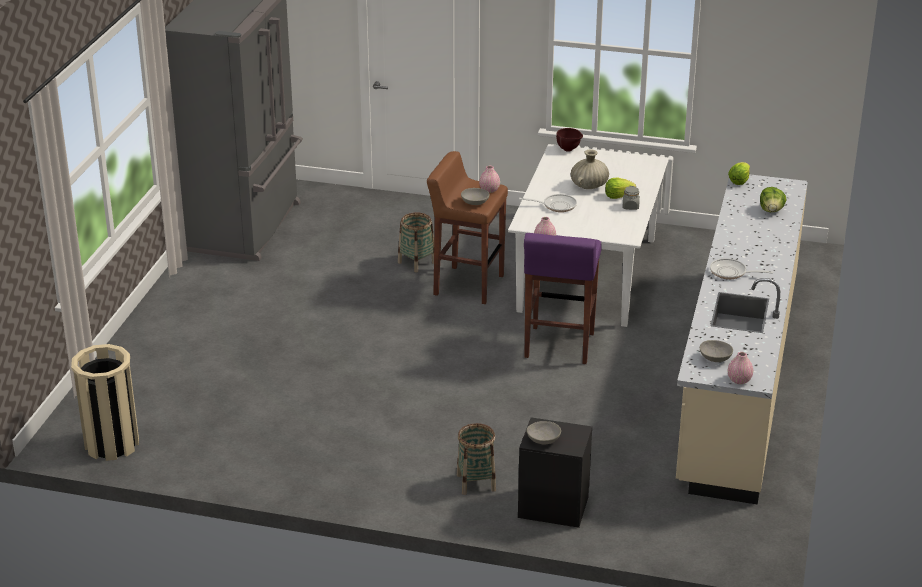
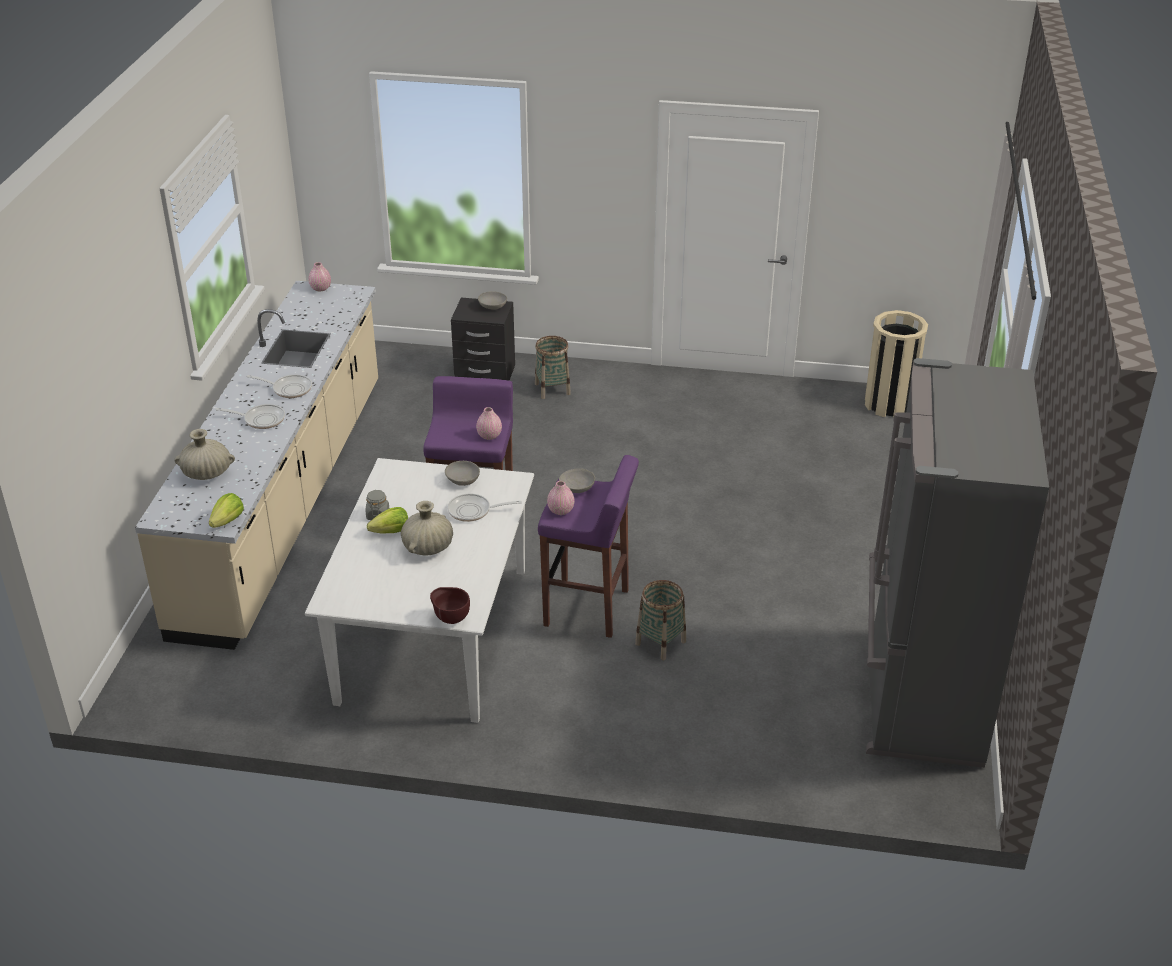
camera: 175 degrees right, 5 degrees up
(467, 285) = (588, 608): brown stool -> purple stool
(715, 358) = (336, 304): grey bowl -> grey bowl (463, 480)
(745, 248) = (261, 419): none -> frying pan
(771, 210) = (207, 474): lettuce -> beige vase

